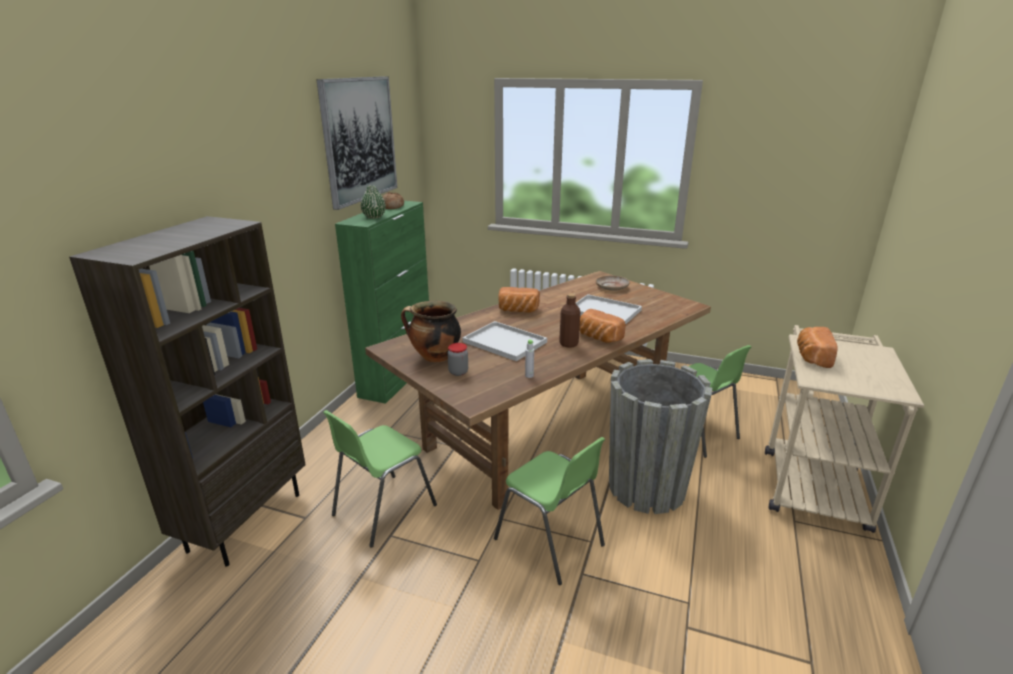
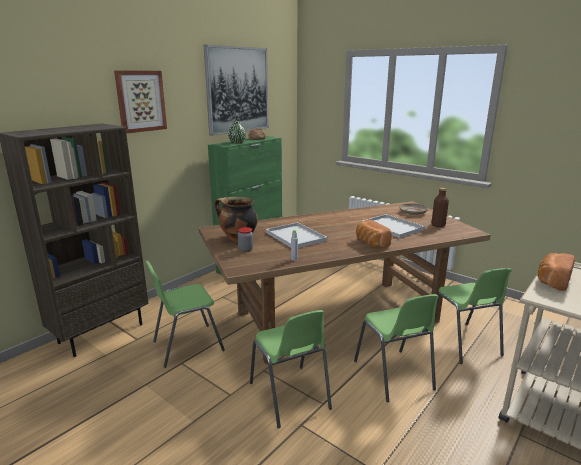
camera: 20 degrees right, 5 degrees down
(249, 174) = (140, 101): none -> picture
(517, 311) = (323, 219): bread -> none
(568, 344) = (343, 244): brown bottle -> brown bottle (438, 225)
(646, 488) = (393, 375): grey planter -> green chair

